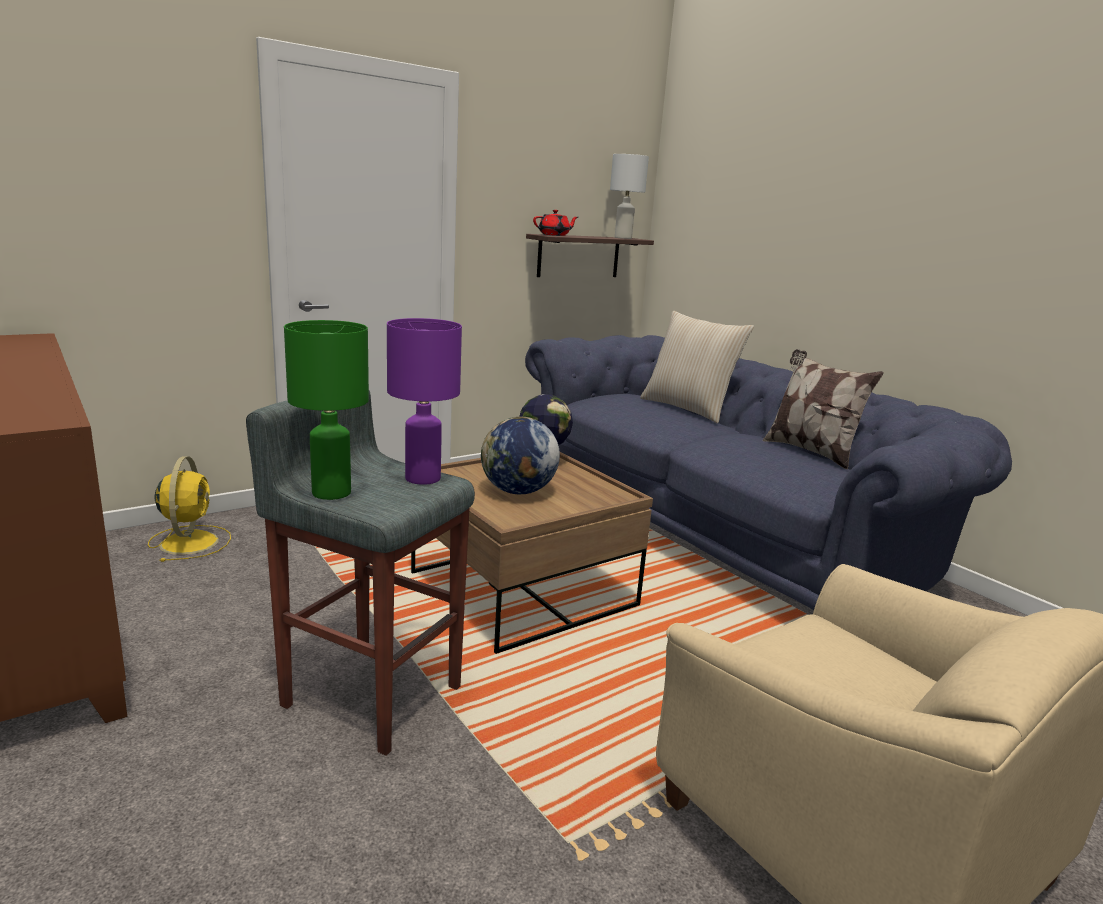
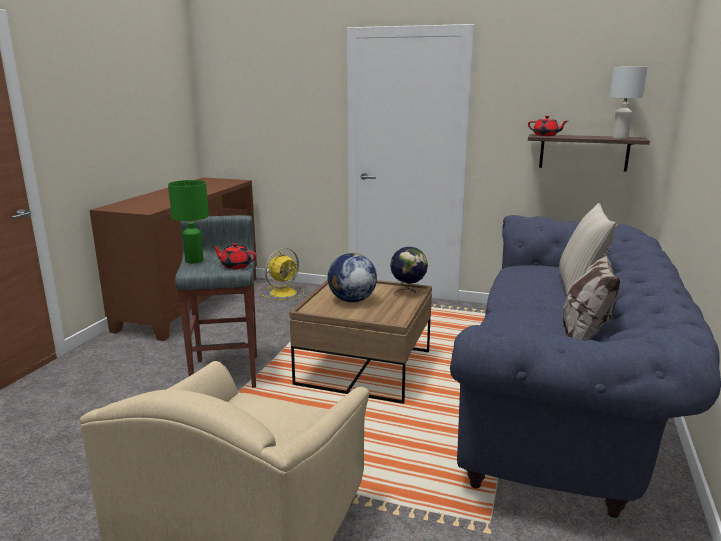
camera: 55 degrees right, 0 degrees up
(422, 479) = (235, 266): purple table lamp -> red teapot

